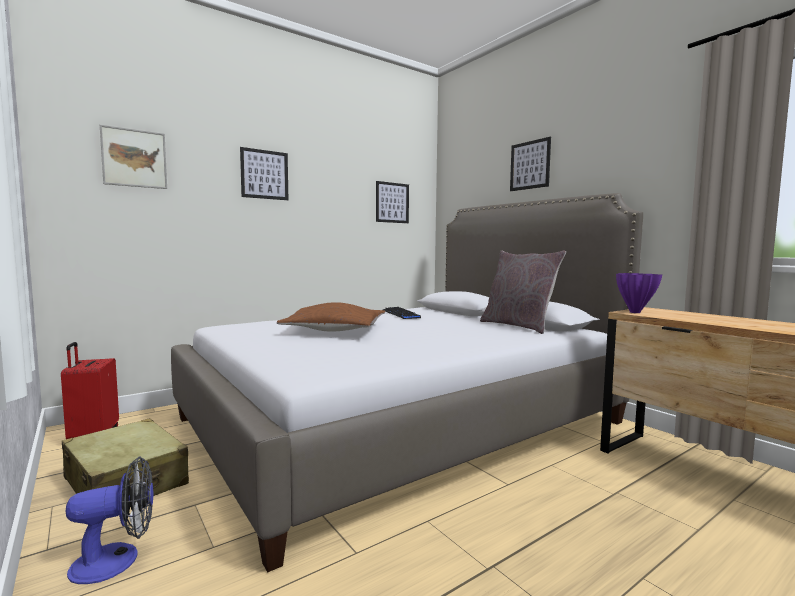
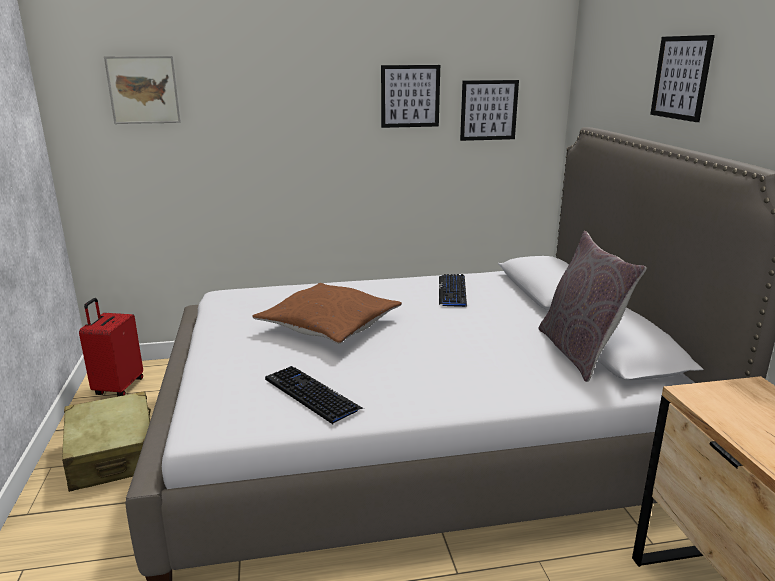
camera: 25 degrees right, 15 degrees up
(117, 560) = (63, 543): fan -> none
(264, 174) = (297, 91): picture -> picture (410, 96)
(373, 355) = (311, 395): none -> keyboard
(635, 312) = (703, 398): purple vase -> none

